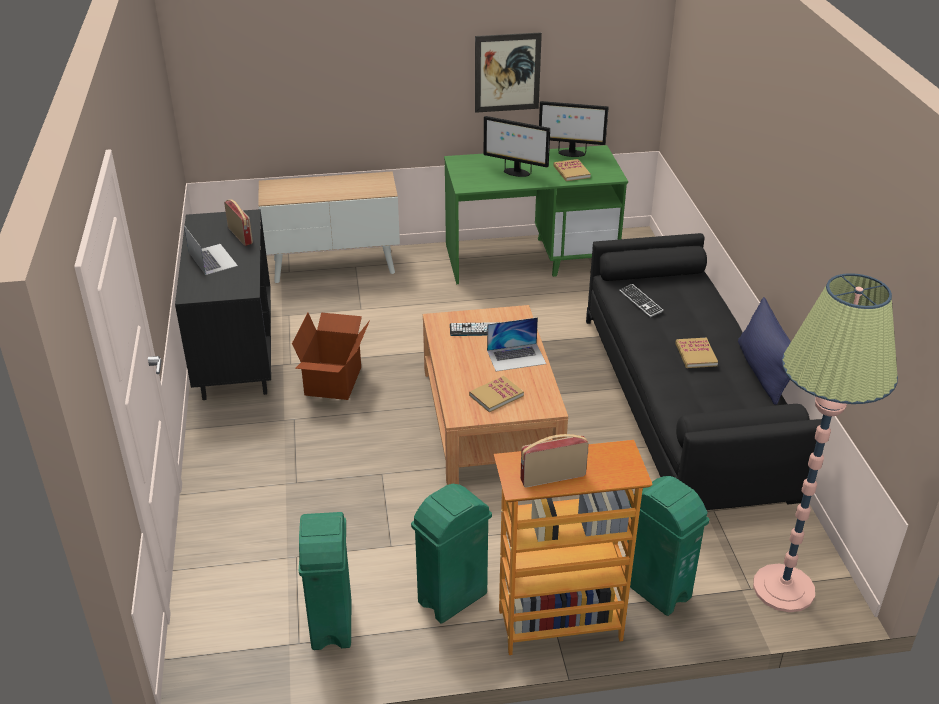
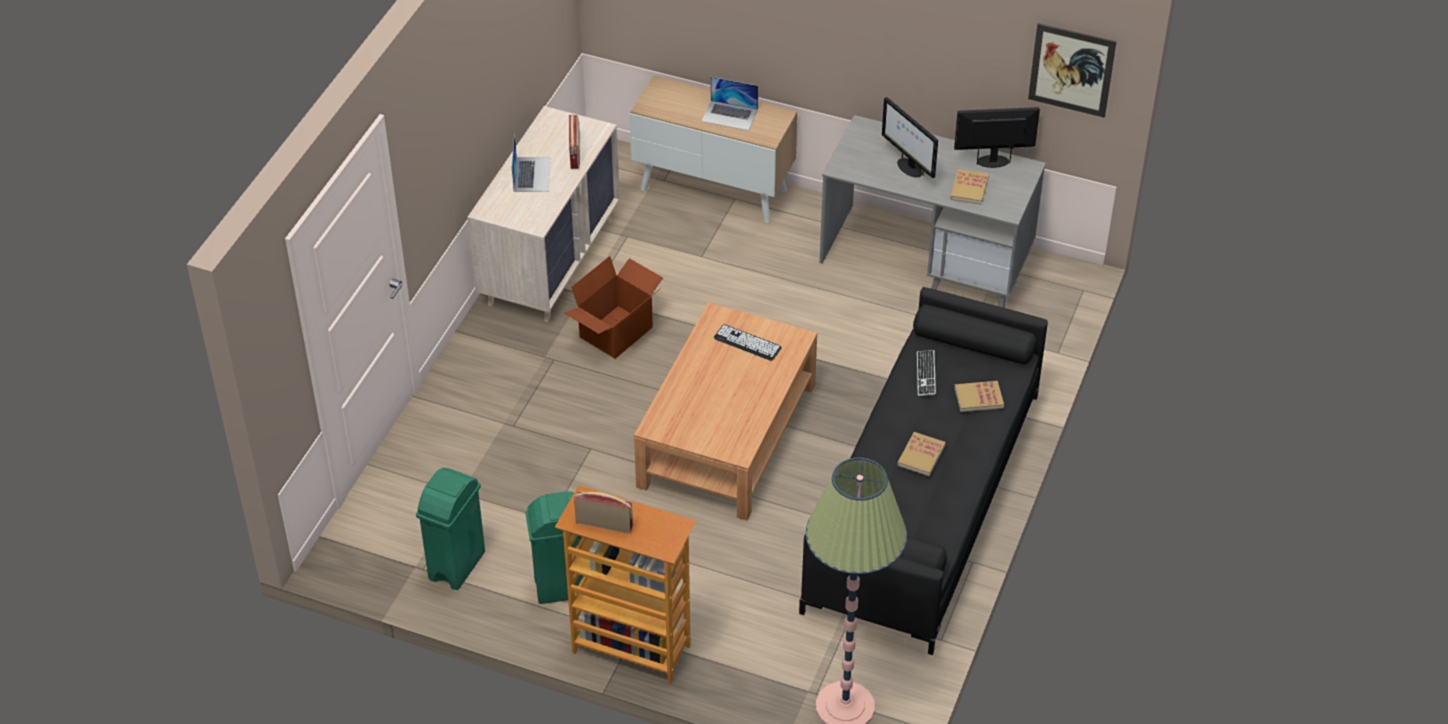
camera: 30 degrees right, 10 degrees up
(236, 351) = (550, 261): black dresser -> beige dresser
(496, 395) = (702, 420): book -> book (978, 398)
(507, 72) = (935, 52): picture -> picture (1071, 70)
(516, 357) = (754, 387): laptop -> laptop (729, 115)
(531, 258) = (927, 258): green desk -> grey desk
(571, 153) = (993, 161): monitor -> monitor turned 135 degrees clockwise
(656, 589) = (736, 657): green trash can -> none
(763, 371) = (969, 500): blue pillow -> none

